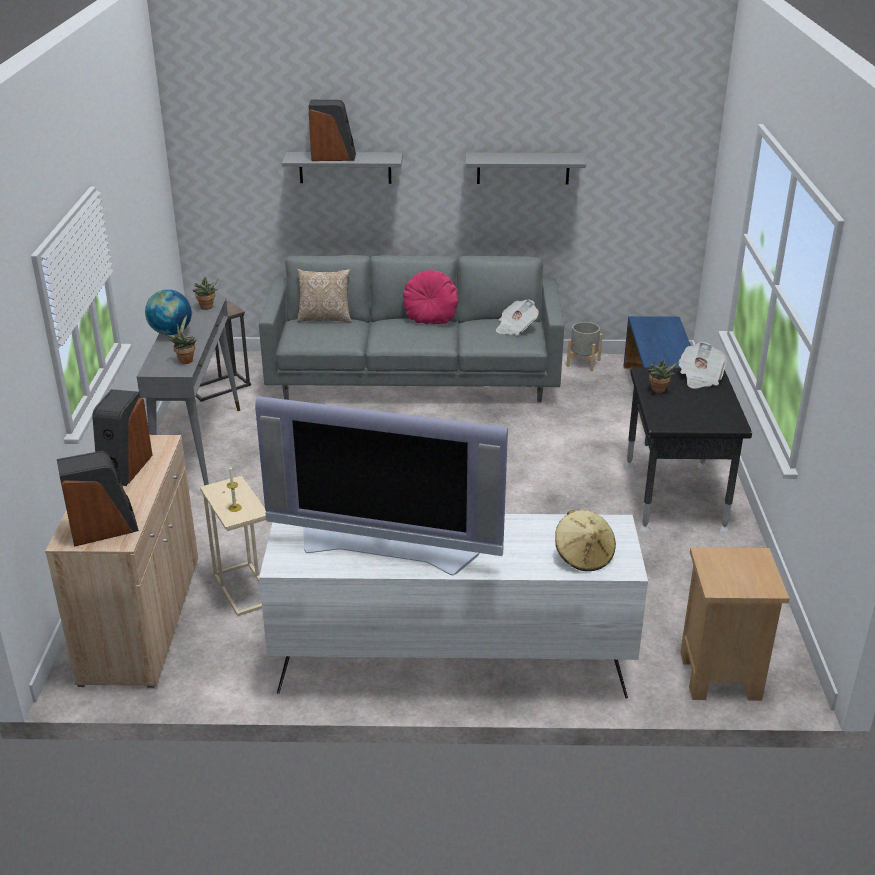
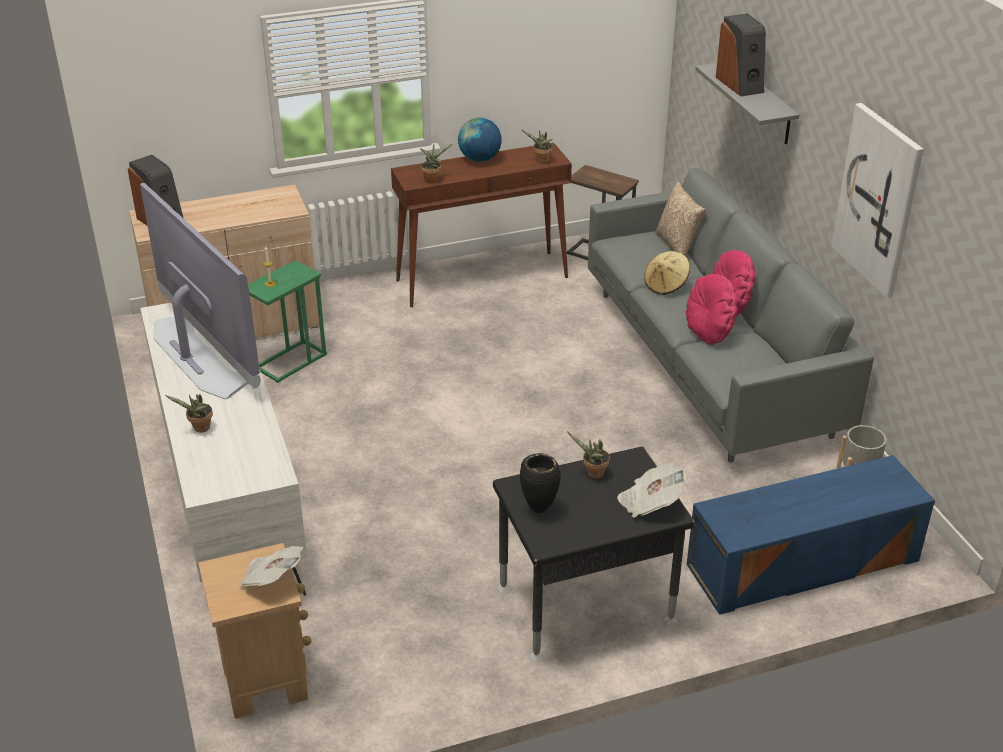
camera: 70 degrees right, 5 degrees up
(124, 468) = (247, 206): speaker -> none
(199, 451) = (483, 278): grey console table -> brown console table
(243, 589) = (291, 361): beige side table -> green side table
(387, 547) = (198, 355): television -> television turned 150 degrees clockwise
(457, 336) = (708, 334): none -> pink pillow
(515, 328) = (758, 368): newspaper -> newspaper (272, 578)
(522, 559) = (199, 429): none -> potted plant
(523, 168) = (878, 200): grey shelf -> picture
(583, 556) = (215, 463): beige hat -> beige hat (666, 285)
(693, 419) = (539, 509): none -> black vase

